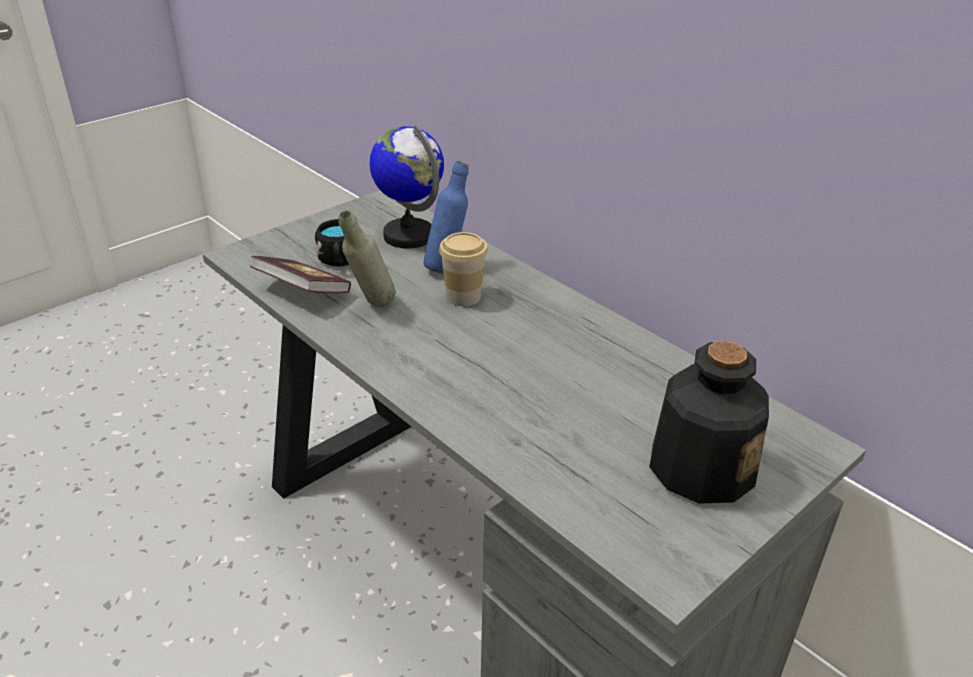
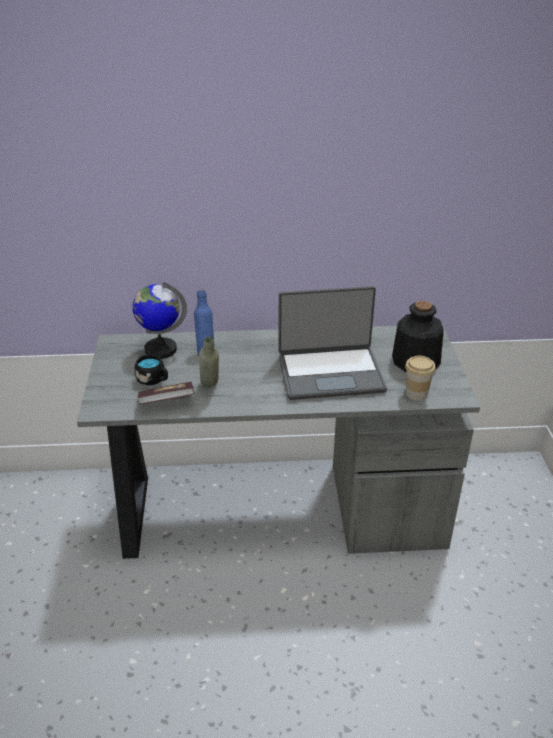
camera: 50 degrees left, 0 degrees up
(463, 296) = (237, 359): cup -> cup (416, 394)
(539, 391) = (330, 373): none -> laptop

